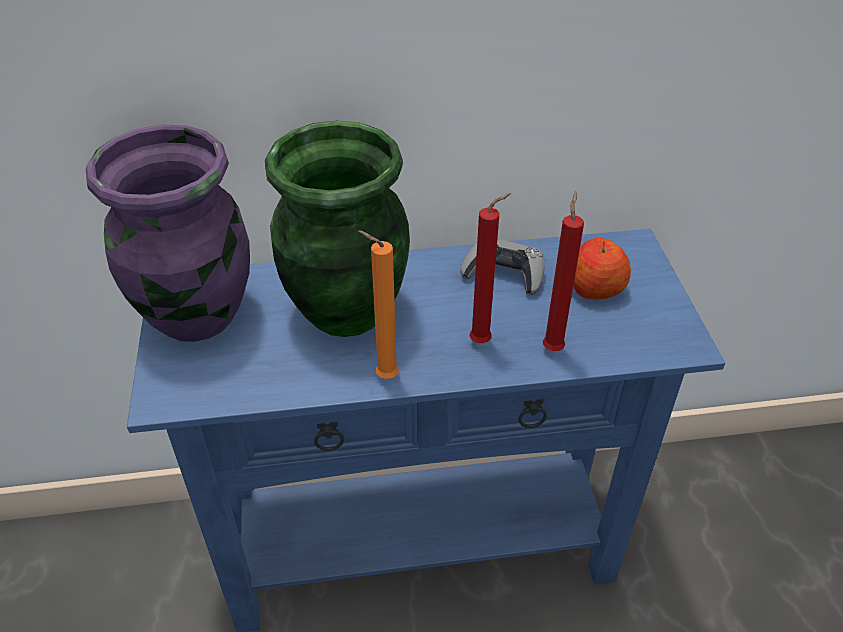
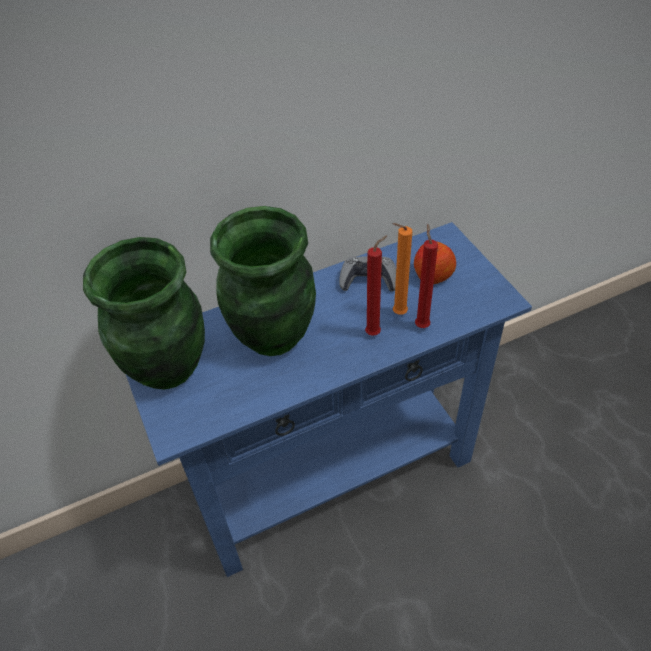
camera: 15 degrees left, 5 degrees up
(196, 317) = (167, 368): purple vase -> green vase
(383, 376) = (319, 376): orange candle -> orange candle (397, 313)

